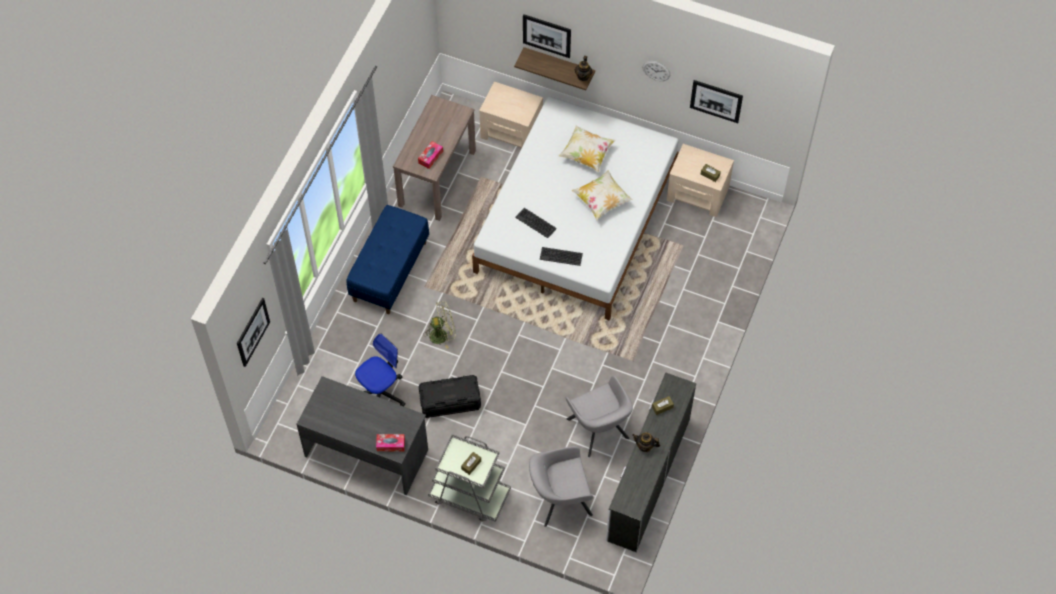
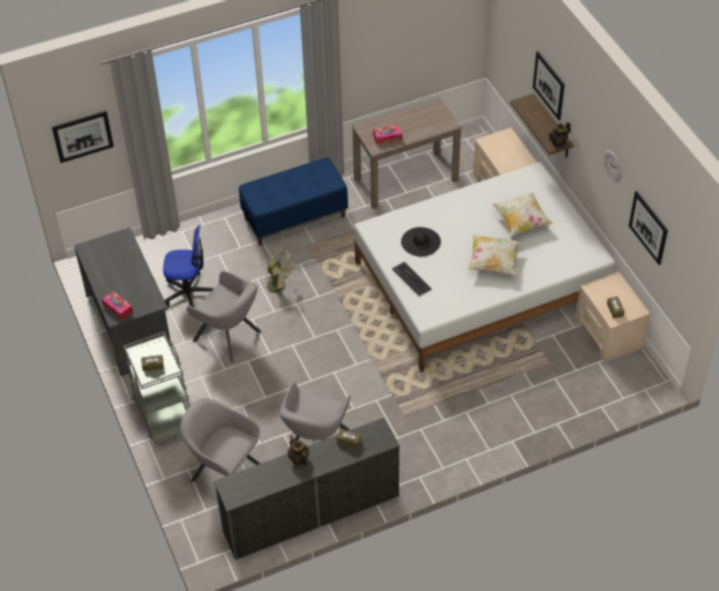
camera: 45 degrees right, 10 degrees down
(450, 402) = (229, 337): black storage box -> grey armchair
(536, 223) = (421, 242): keyboard -> black hat

